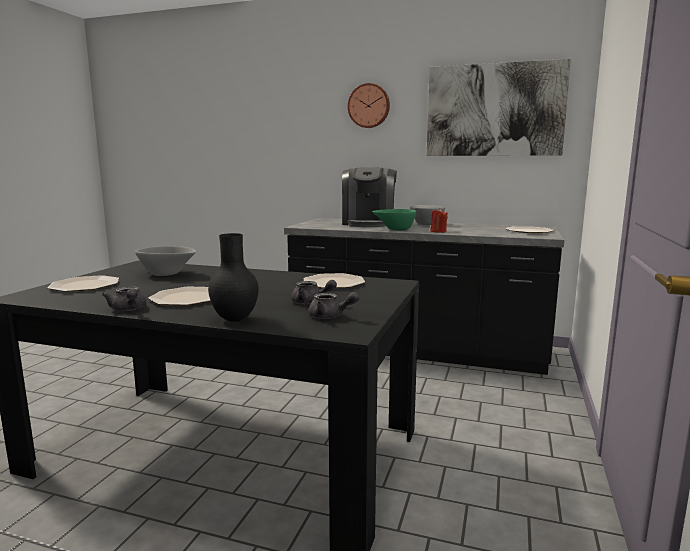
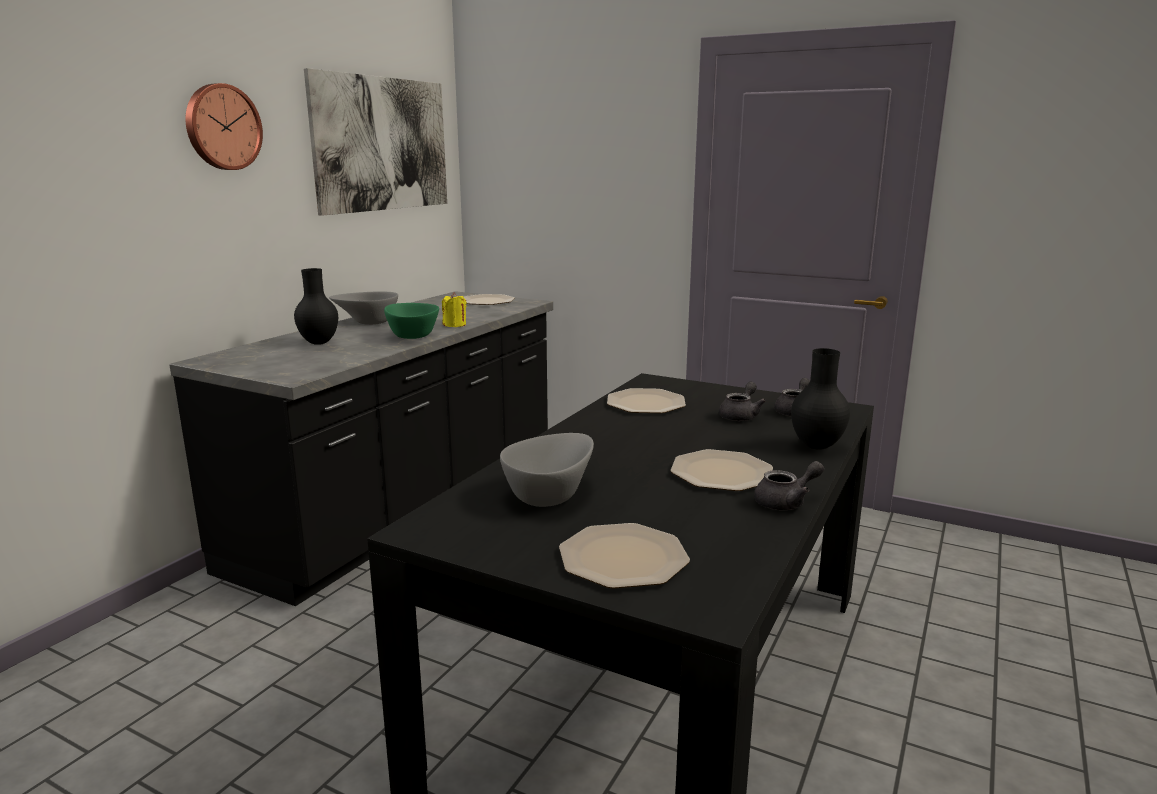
camera: 80 degrees left, 5 degrees up
(368, 223) = (319, 343): coffee machine -> black vase
(438, 231) = (455, 325): red candle -> yellow candle

